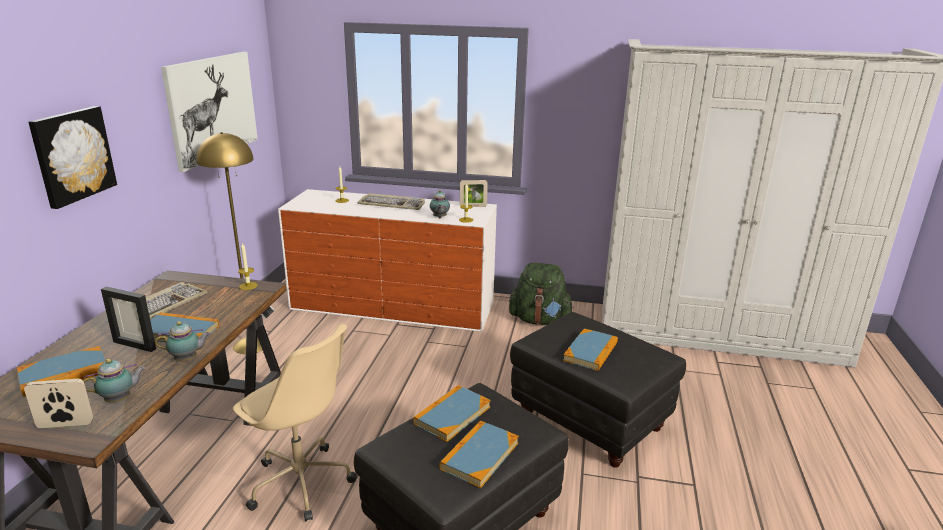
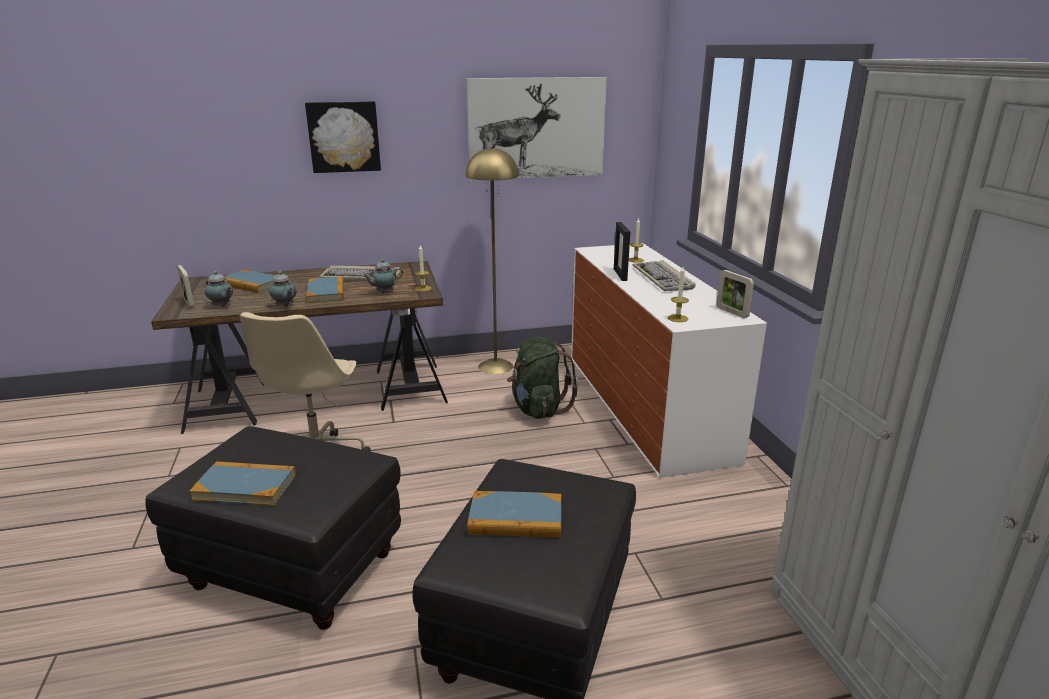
camera: 65 degrees right, 0 degrees up
(135, 345) = (299, 288): picture frame -> picture frame (621, 274)
(439, 217) = (661, 305): teapot -> teapot (384, 292)
(452, 415) = (313, 454): book -> none
(539, 320) = (747, 517): green backpack -> green backpack (538, 409)

